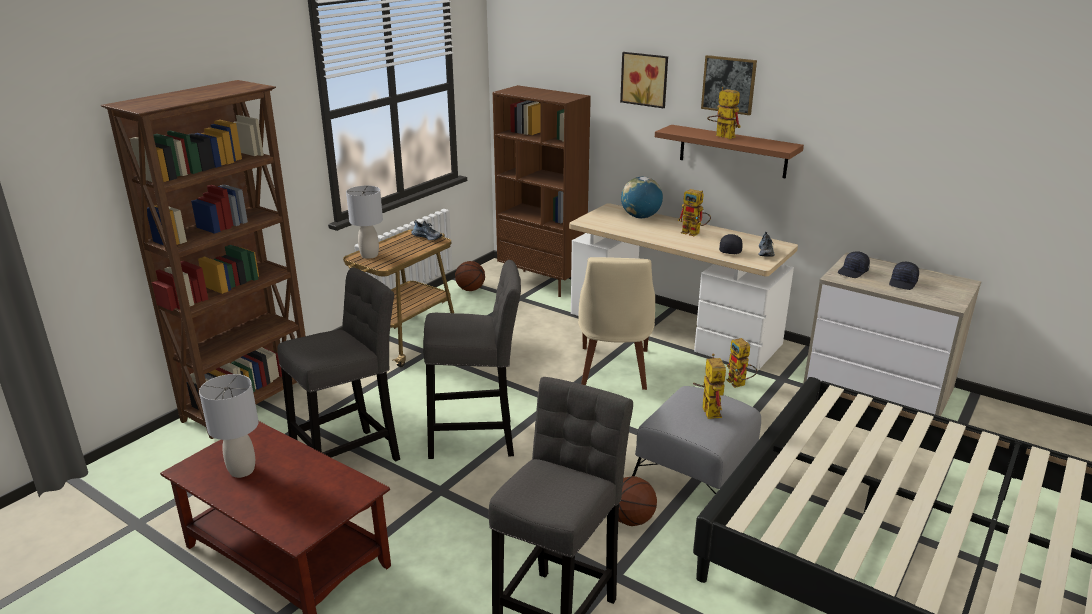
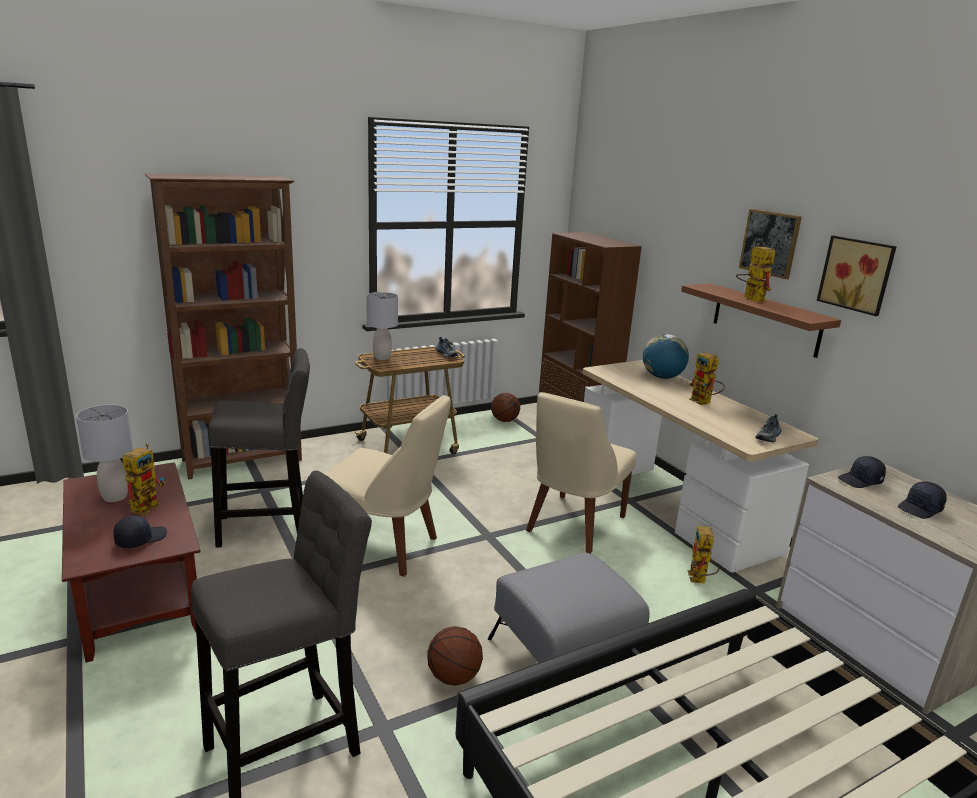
camera: 25 degrees right, 5 degrees down
(477, 439) = (384, 547): grey stool -> beige chair
(645, 79) = (692, 232): picture -> picture (857, 274)
(707, 409) = (581, 583): toy robot -> toy robot (148, 505)
(730, 250) = (727, 426): black cap -> black cap (140, 539)

